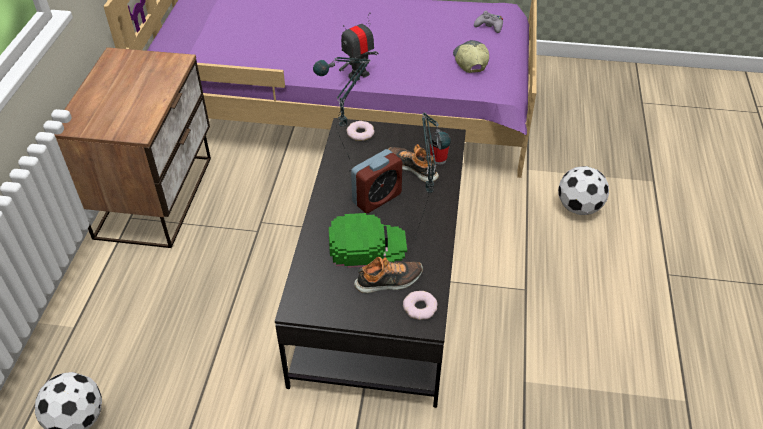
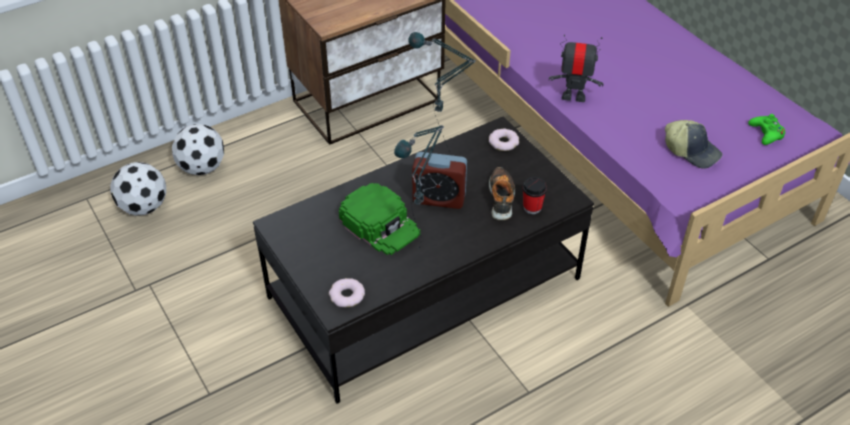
camera: 50 degrees right, 0 degrees up
(389, 281) = (355, 260): shoe -> none
(469, 61) = (691, 151): cap -> cap turned 90 degrees clockwise
(489, 26) = (766, 133): grey game controller -> green game controller
(578, 207) = (683, 374): football -> football (202, 167)

